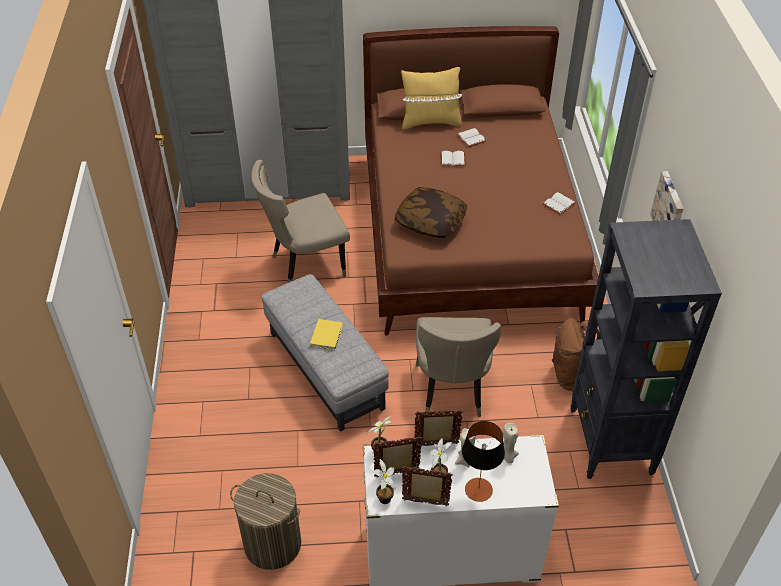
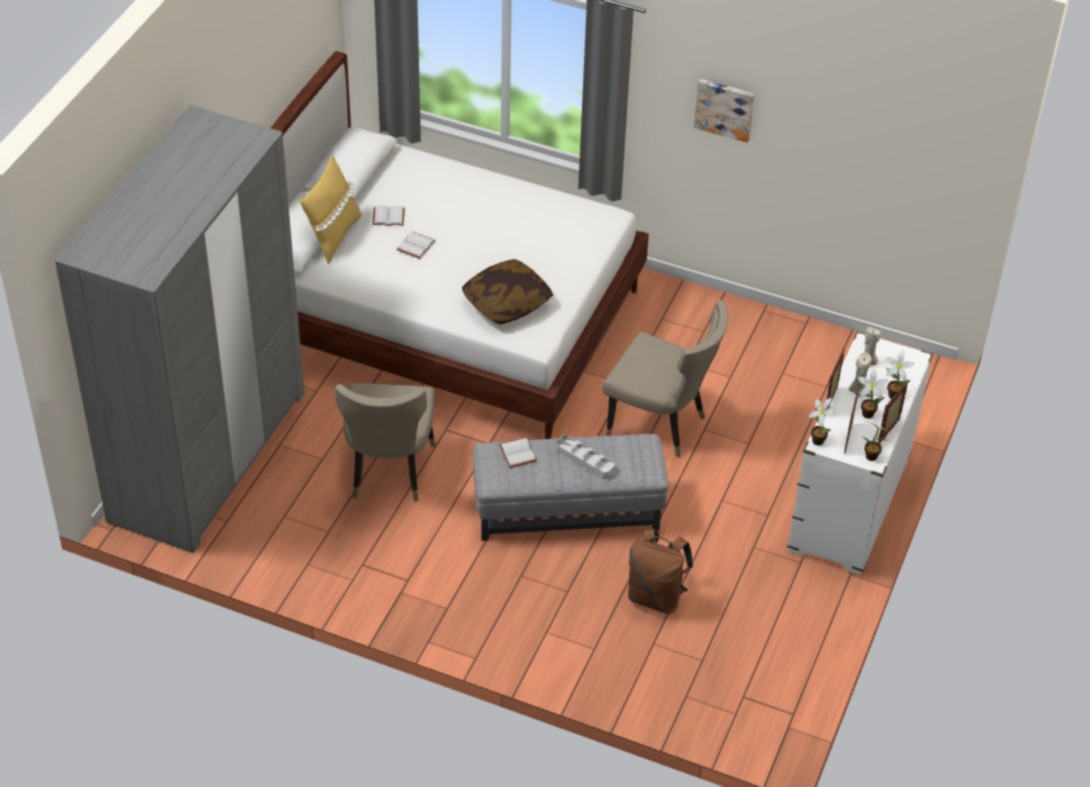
camera: 65 degrees left, 0 degrees up
(272, 544) = (768, 631): laundry basket -> none
(327, 335) = (585, 459): yellow book -> grey tray
(468, 234) = (442, 317): brown bed -> white bed
(478, 489) = (892, 394): table lamp -> potted plant
(558, 203) = (545, 200): white book -> white book (516, 453)
(573, 376) = (696, 329): brown backpack -> brown backpack (656, 596)
(610, 442) = (788, 341): black bookcase -> none

